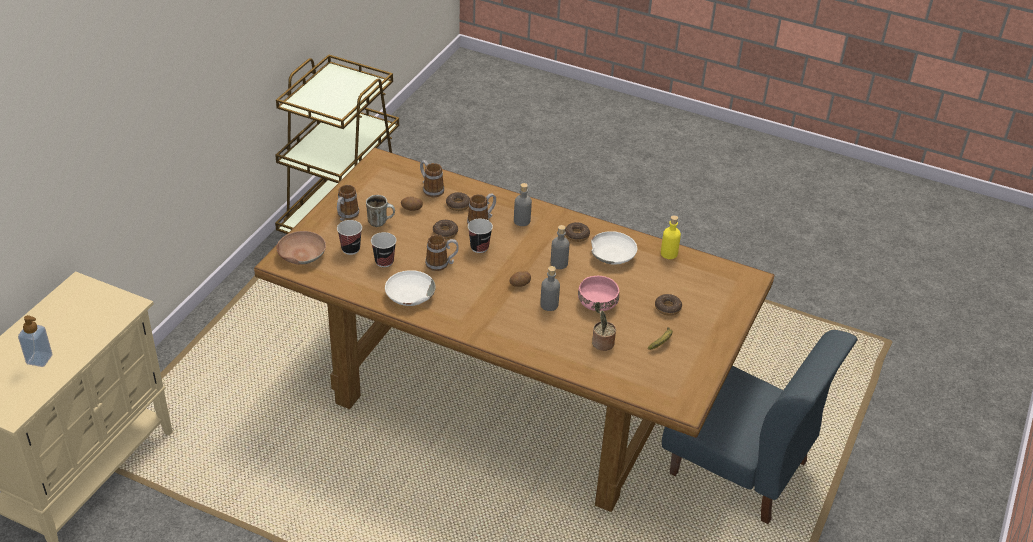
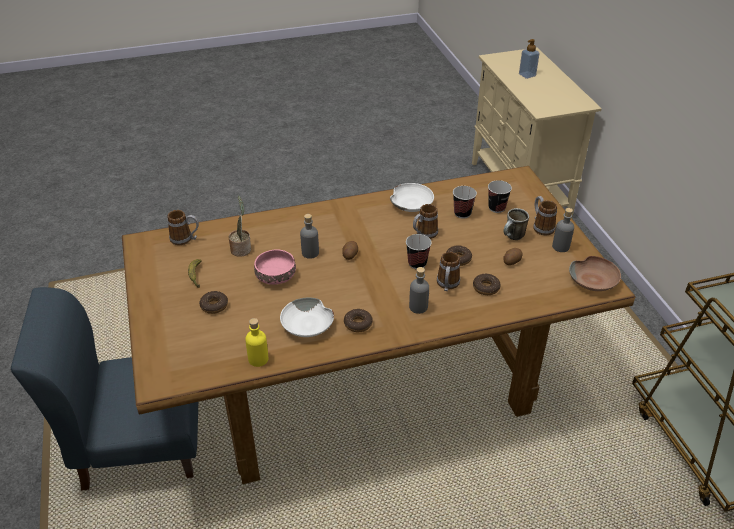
camera: 140 degrees right, 0 degrees up
(301, 254) = (518, 187): brown bowl -> brown bowl (594, 280)
(430, 189) = (527, 287): mug -> mug (185, 239)
(559, 263) = (341, 289): grey bottle -> grey bottle (560, 247)

